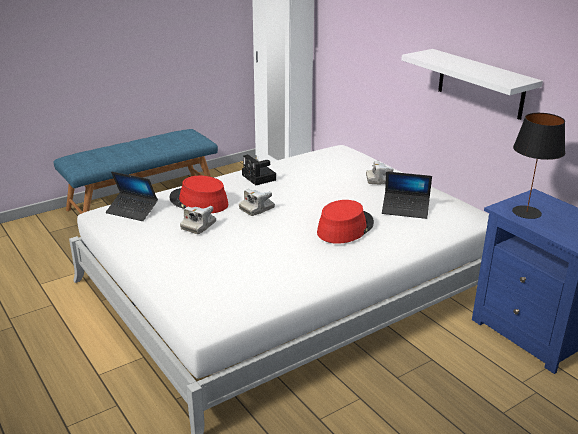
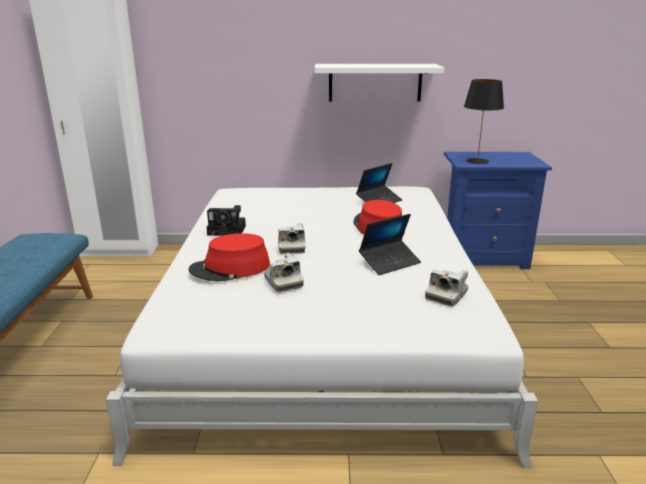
camera: 55 degrees left, 5 degrees down
(132, 211) = (184, 309): laptop -> laptop (389, 262)
(380, 180) = (315, 195): camera -> camera (446, 295)

